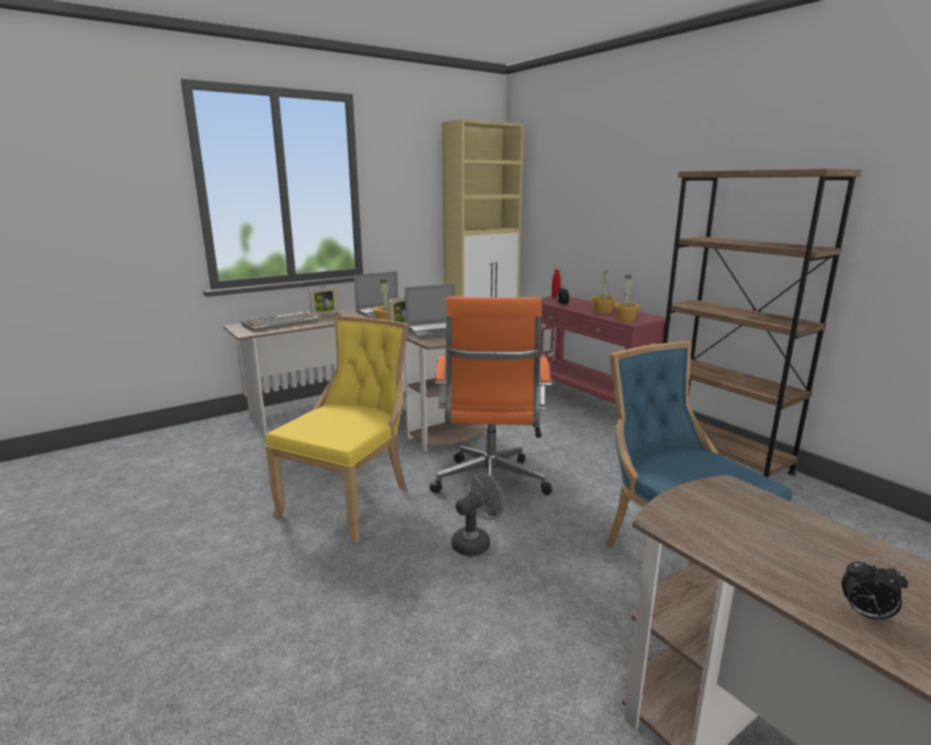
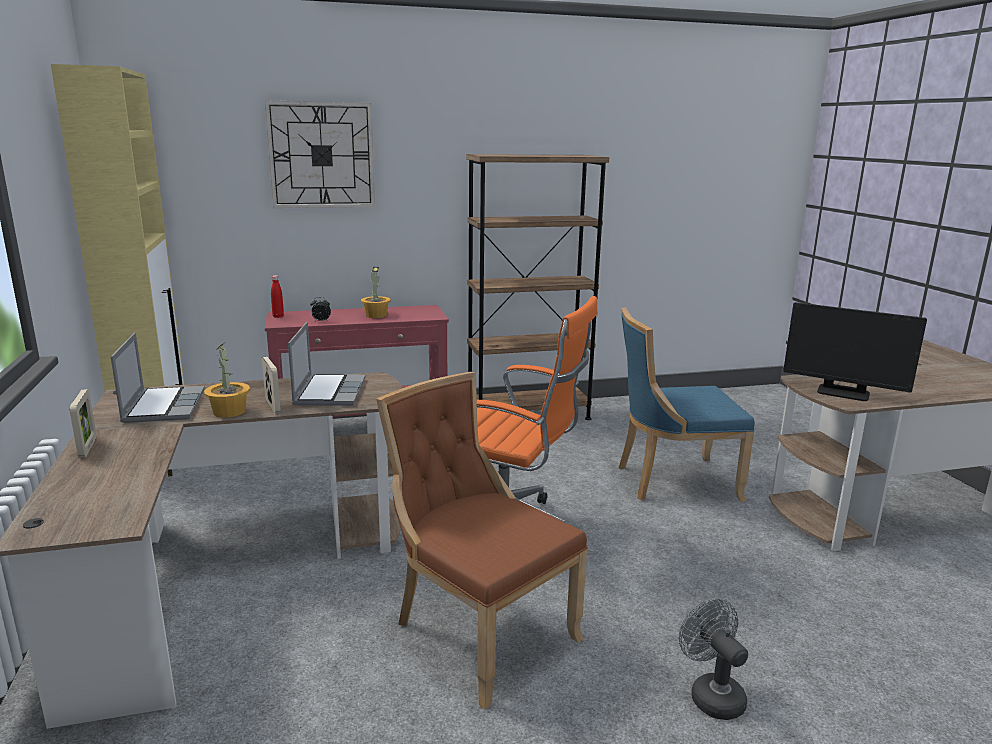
camera: 70 degrees left, 0 degrees up
(281, 323) = (91, 487): keyboard -> none
(350, 500) = (478, 631): yellow chair -> brown chair
(475, 542) = (611, 561): grey fan -> grey fan (711, 694)
(608, 176) = (321, 155): none -> wall clock
(625, 319) = (420, 316): potted plant -> none
(714, 520) = (843, 393): none -> monitor
(865, 614) = (928, 391): alarm clock -> none

